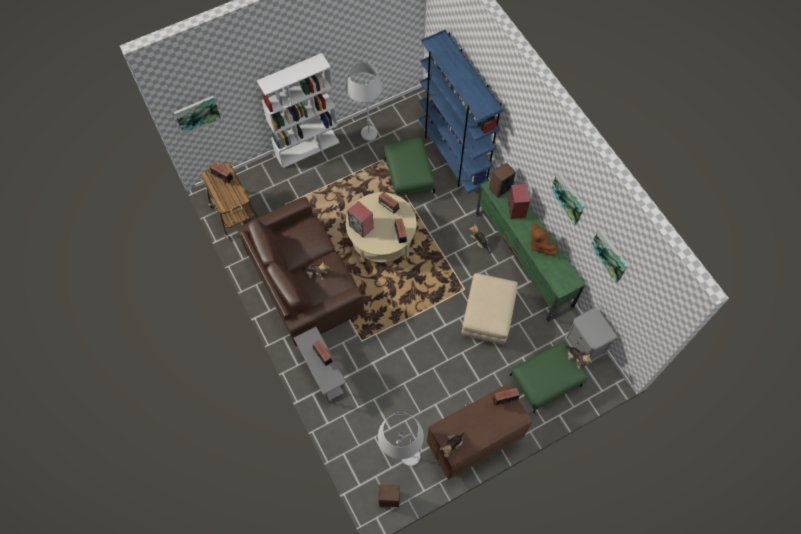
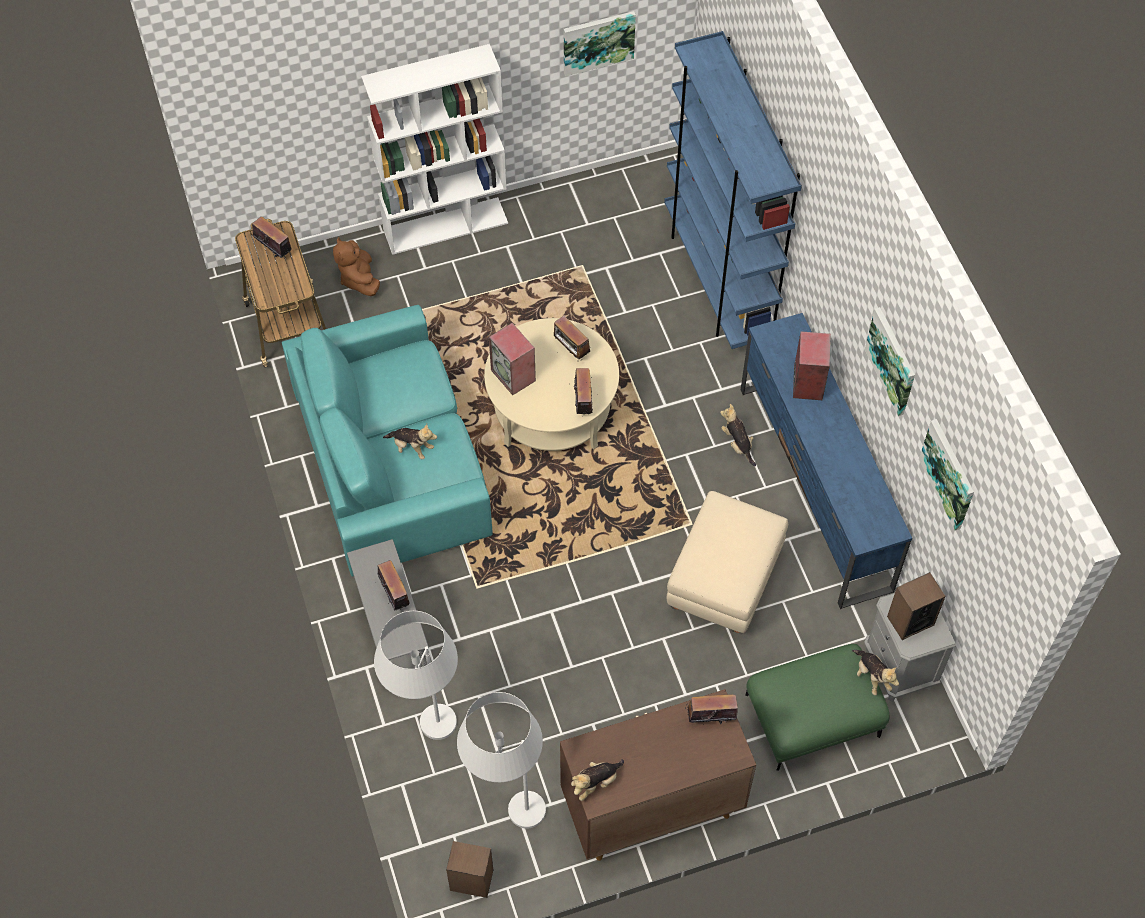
camera: 10 degrees right, 5 degrees down
(197, 114) = (244, 122): picture -> picture (598, 41)
(304, 279) = (392, 459): brown sofa -> turquoise sofa
(367, 141) = (560, 228): white floor lamp -> white floor lamp (430, 740)
(408, 176) = (626, 302): green ottoman -> none
(500, 188) = (785, 341): speaker -> speaker (910, 620)
(523, 260) = (814, 489): green tv stand -> blue tv stand
(540, 245) = (839, 453): brown plush toy -> brown plush toy (359, 279)

